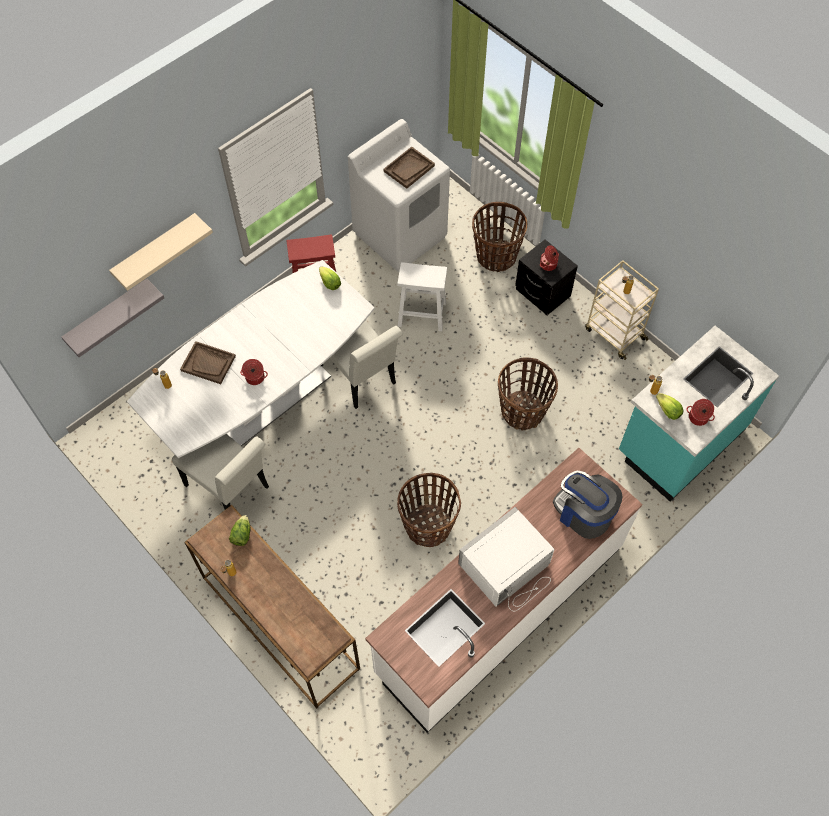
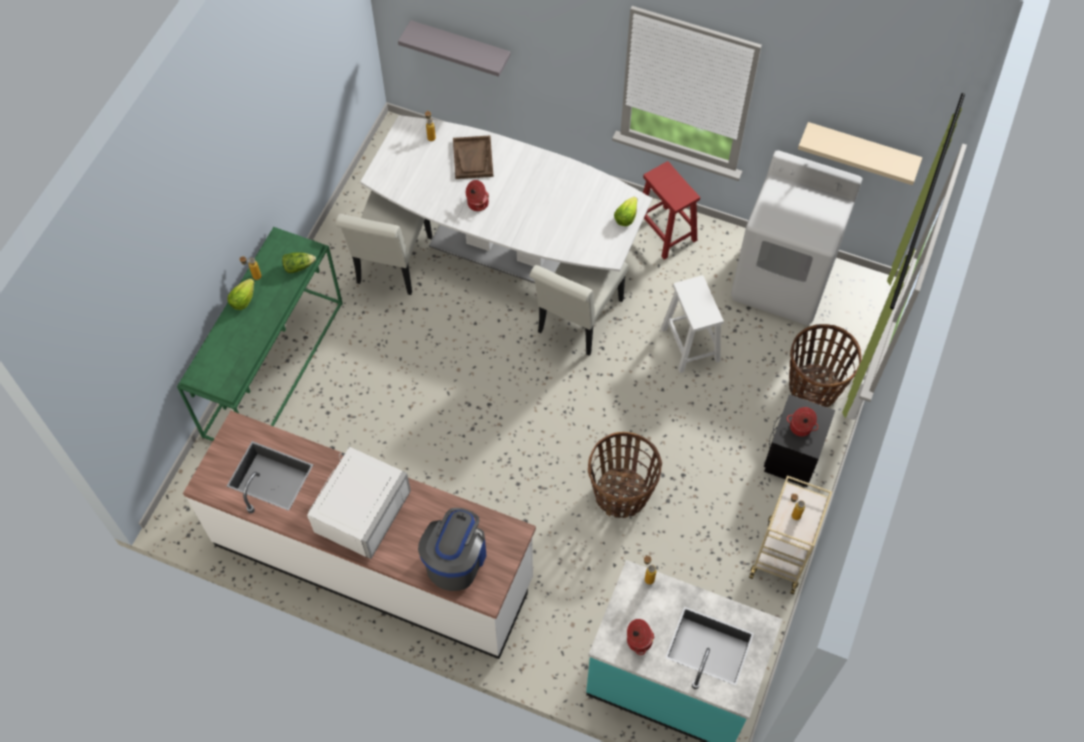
camera: 65 degrees right, 0 degrees up
(155, 250) = (529, 35): beige shelf -> beige shelf (861, 150)
(278, 622) = (273, 367): brown console table -> green console table
(409, 168) = (805, 217): brown tray -> none
(428, 525) = (436, 455): basket -> none
(507, 569) = (357, 509): white microwave -> white microwave turned 90 degrees clockwise
(668, 411) = (630, 604): lettuce -> lettuce (243, 300)

